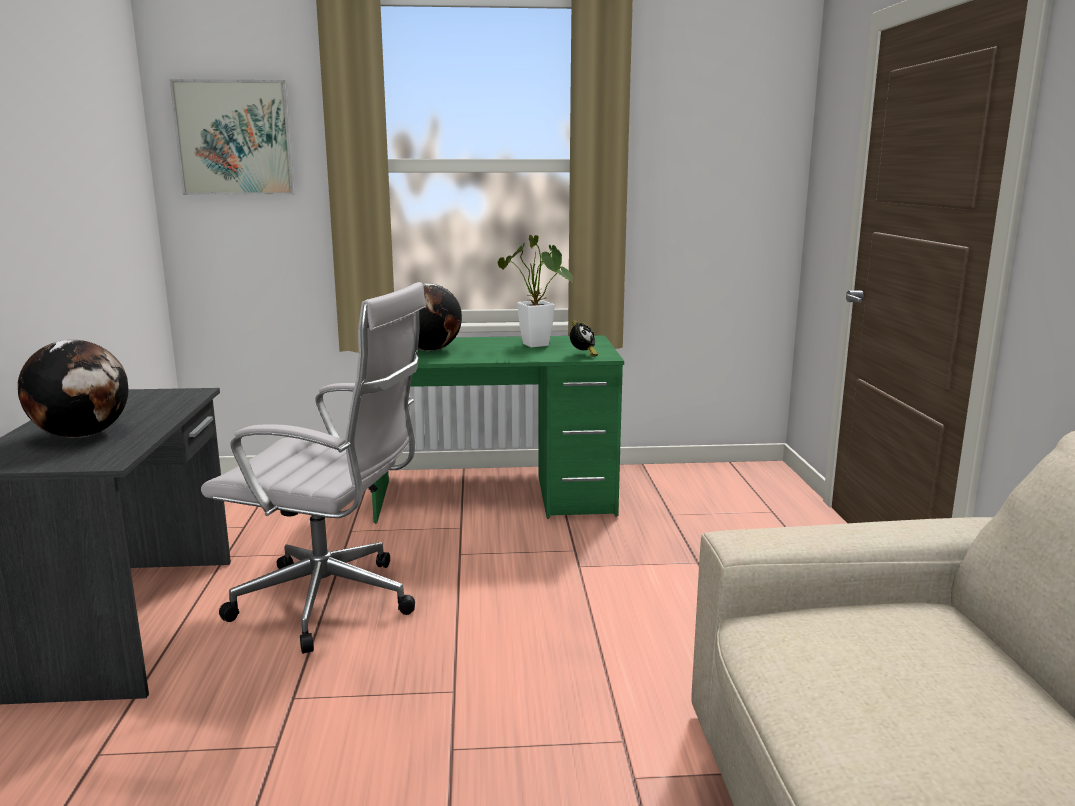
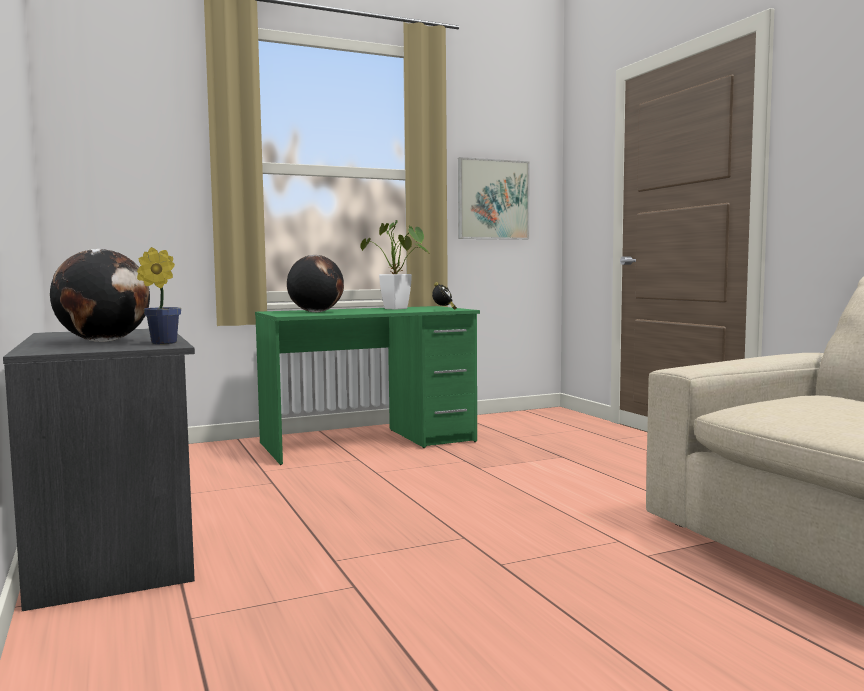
camera: 20 degrees left, 10 degrees down
(115, 451) = (160, 343): none -> potted plant
(234, 138) = (120, 137): picture -> picture (493, 199)
(333, 603) = (301, 509): white office chair -> none

